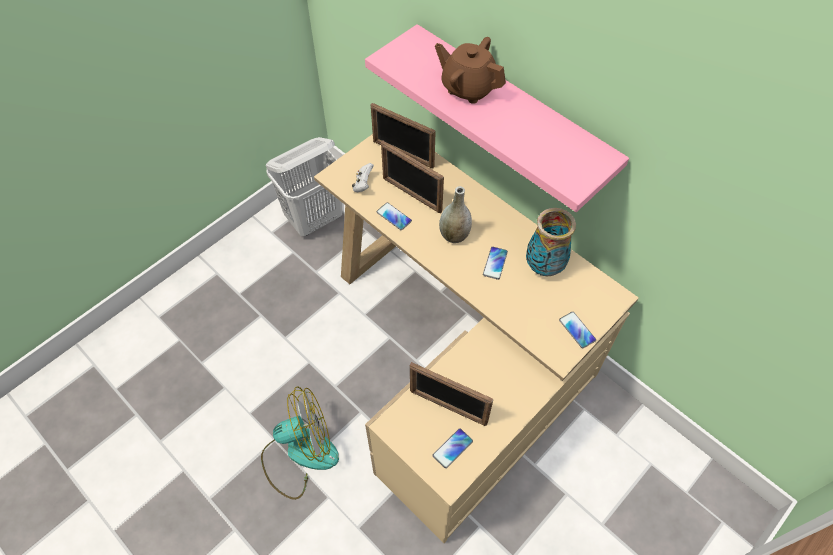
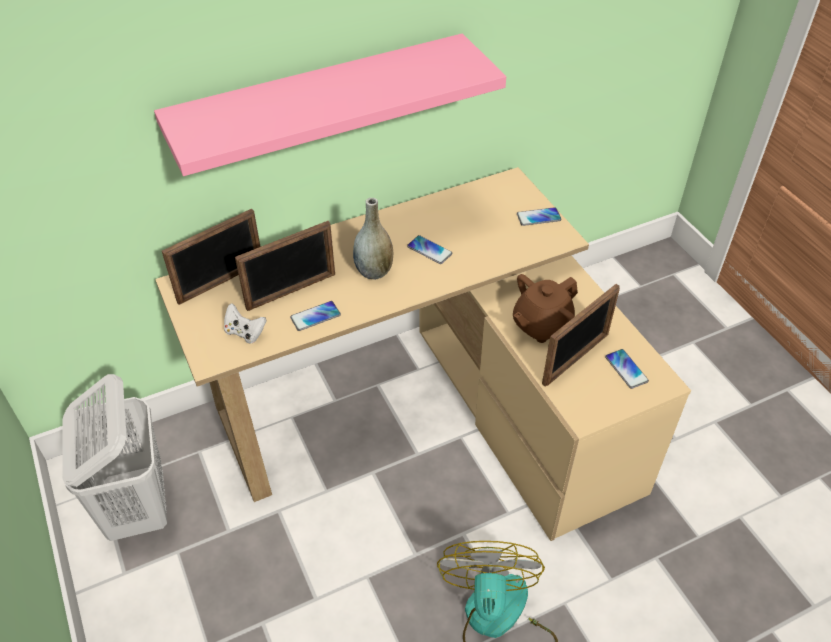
camera: 70 degrees left, 10 degrees down
(468, 88) = (297, 99): brown teapot -> brown teapot (541, 325)
(544, 267) = (453, 216): vase -> none

